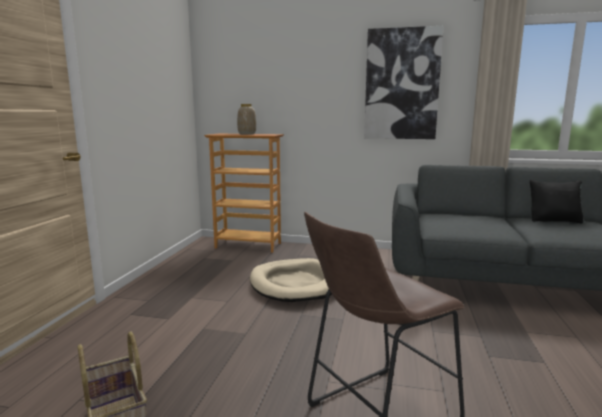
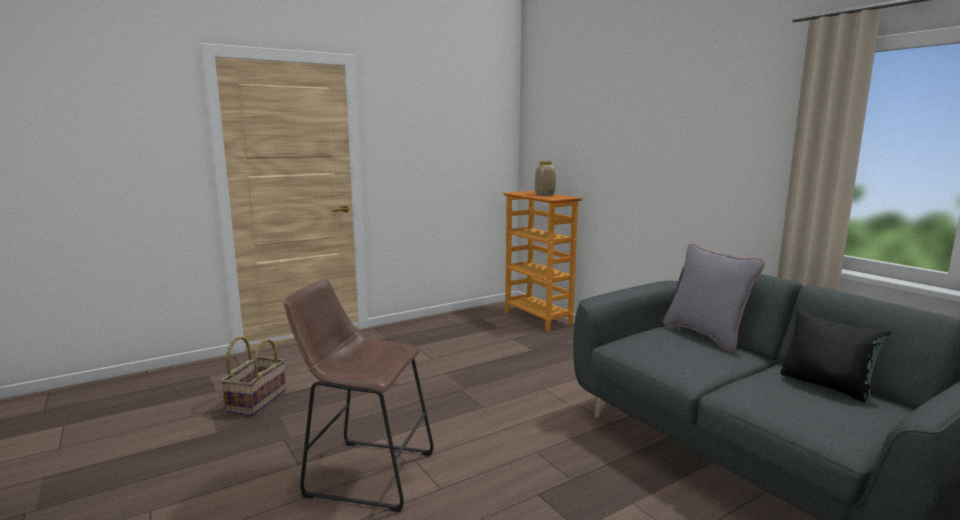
camera: 45 degrees right, 0 degrees up
(295, 284) = (506, 365): beige dog bed -> none
(401, 84) = (707, 144): picture -> none
(455, 213) = (706, 335): none -> grey pillow

